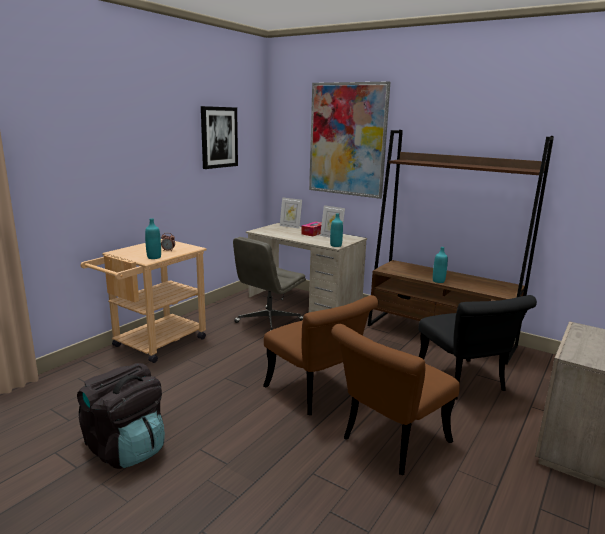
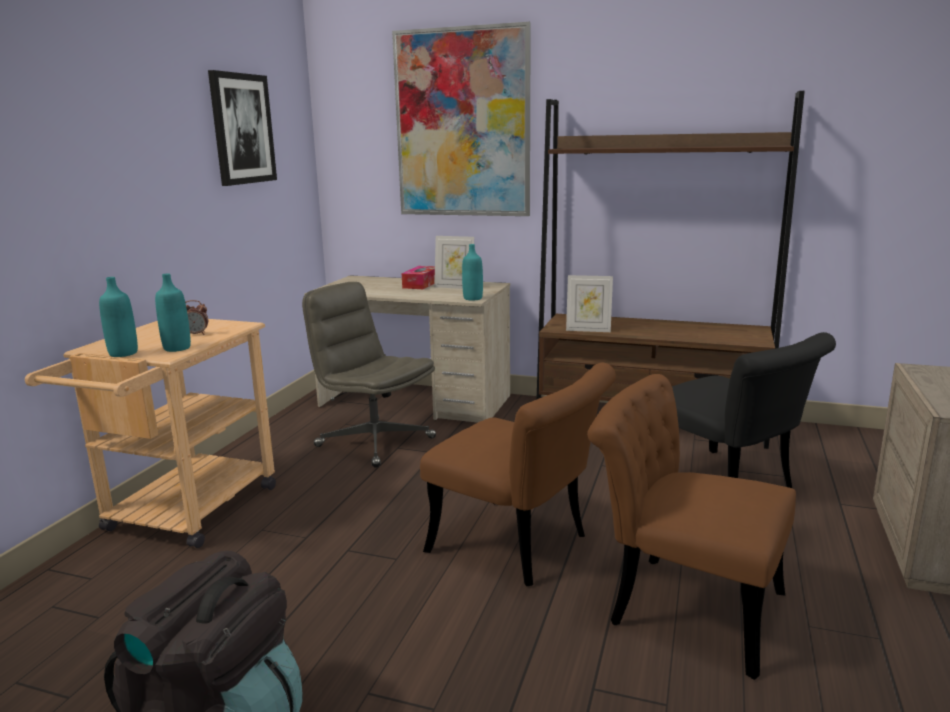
camera: 15 degrees left, 0 degrees up
(269, 322) = (374, 442): grey office chair -> grey office chair turned 105 degrees clockwise
(290, 226) = (374, 279): picture frame -> picture frame (588, 330)
(389, 442) = (681, 605): brown chair -> brown chair turned 90 degrees clockwise
(438, 281) = (649, 335): turquoise bottle -> turquoise bottle (123, 353)

